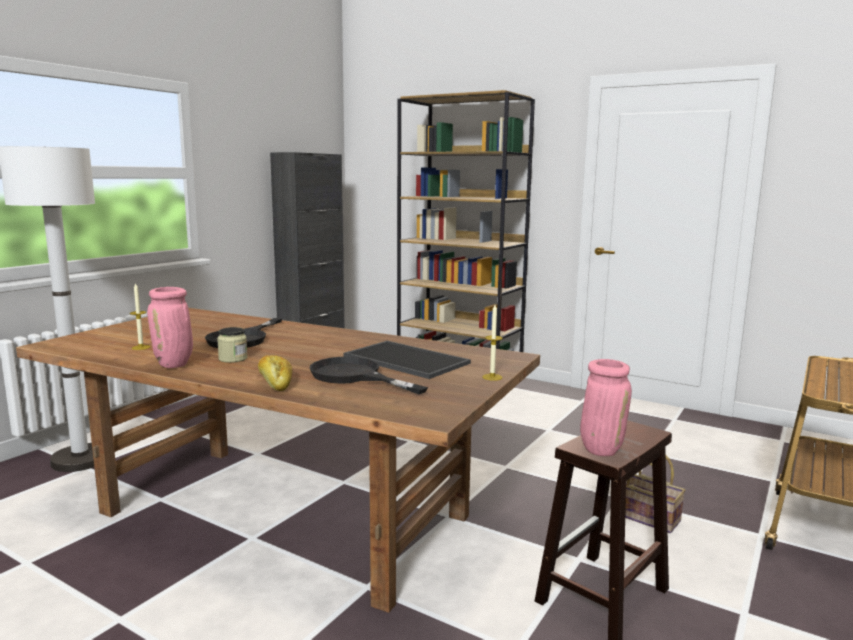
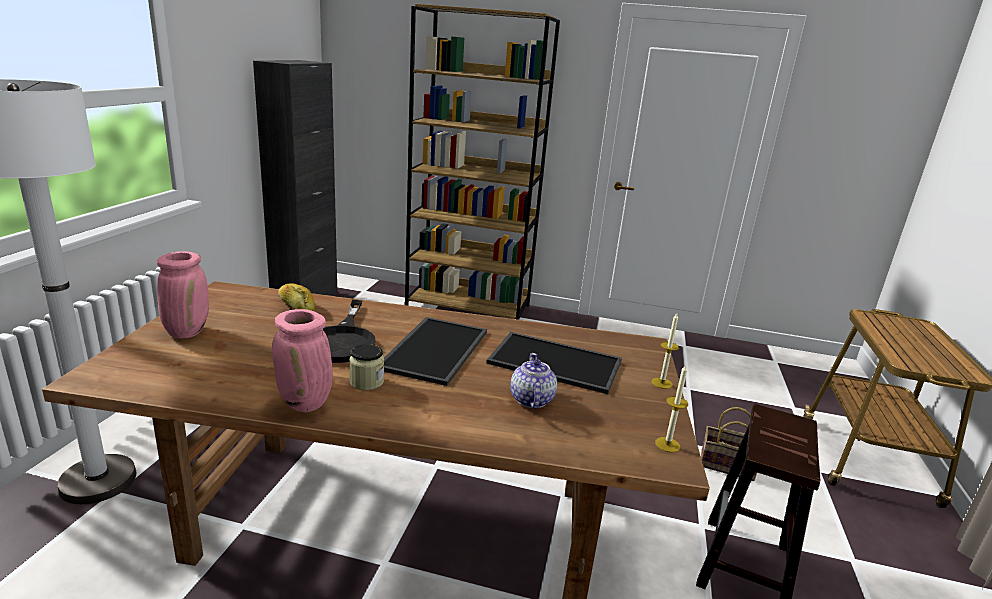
camera: 20 degrees left, 10 degrees up
(141, 347) = (229, 371): candle -> candle (667, 444)
(275, 382) = (457, 423): bread -> bread (297, 307)
(310, 347) = (433, 348): none -> tray
(354, 376) = (531, 399): black frying pan -> teapot
(601, 449) = (785, 456): pink vase -> pink vase (187, 332)

